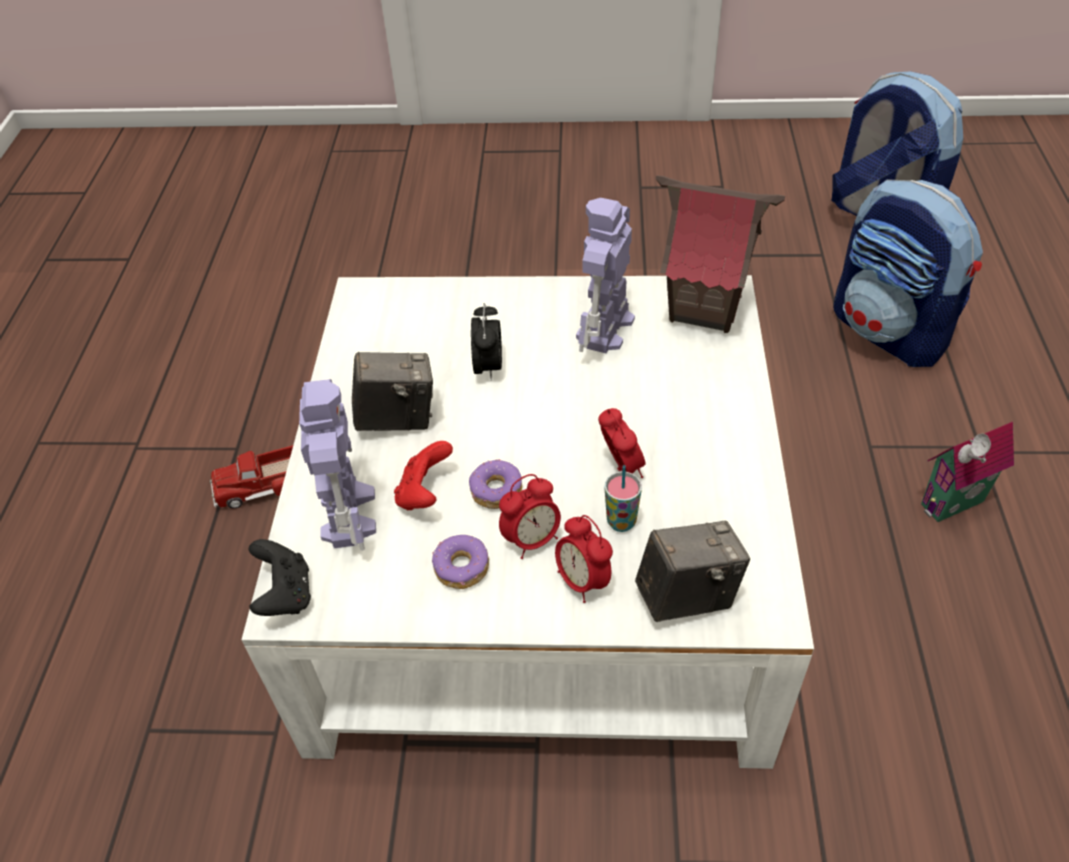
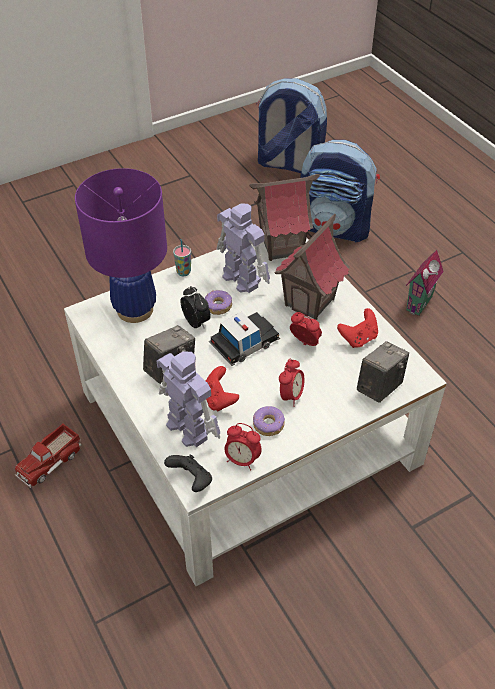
camera: 35 degrees left, 0 degrees up
(423, 315) = (135, 309): none -> purple table lamp
(495, 491) = (254, 381): donut -> donut (218, 306)
(531, 426) = (244, 342): none -> toy car
(582, 581) = (329, 402): alarm clock -> alarm clock (242, 460)
(604, 330) = (240, 278): toy robot -> toy robot turned 150 degrees clockwise
(621, 522) = (325, 368): cup -> cup (183, 272)
(681, 408) = (310, 302): none -> toy house
(715, 499) = (358, 338): none -> red game controller

